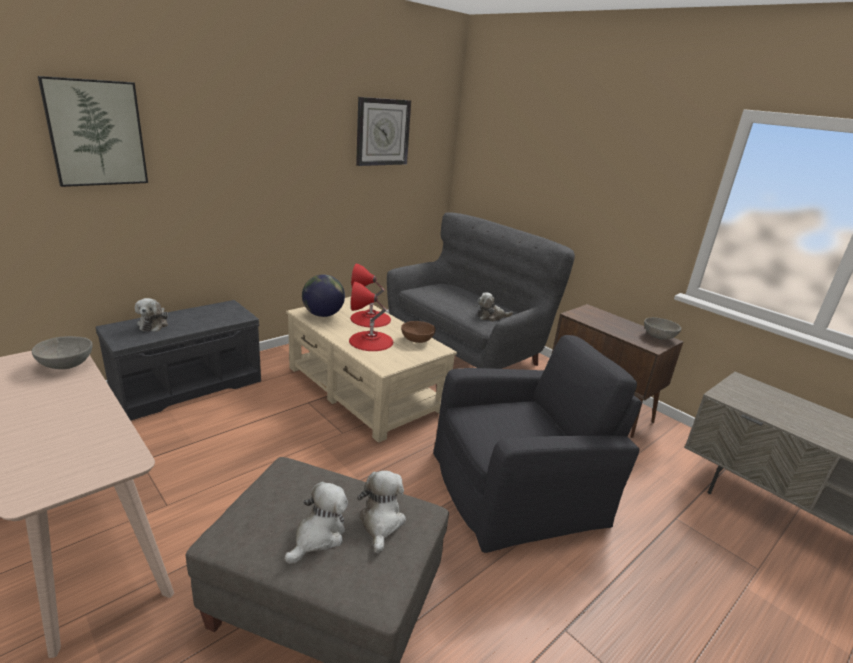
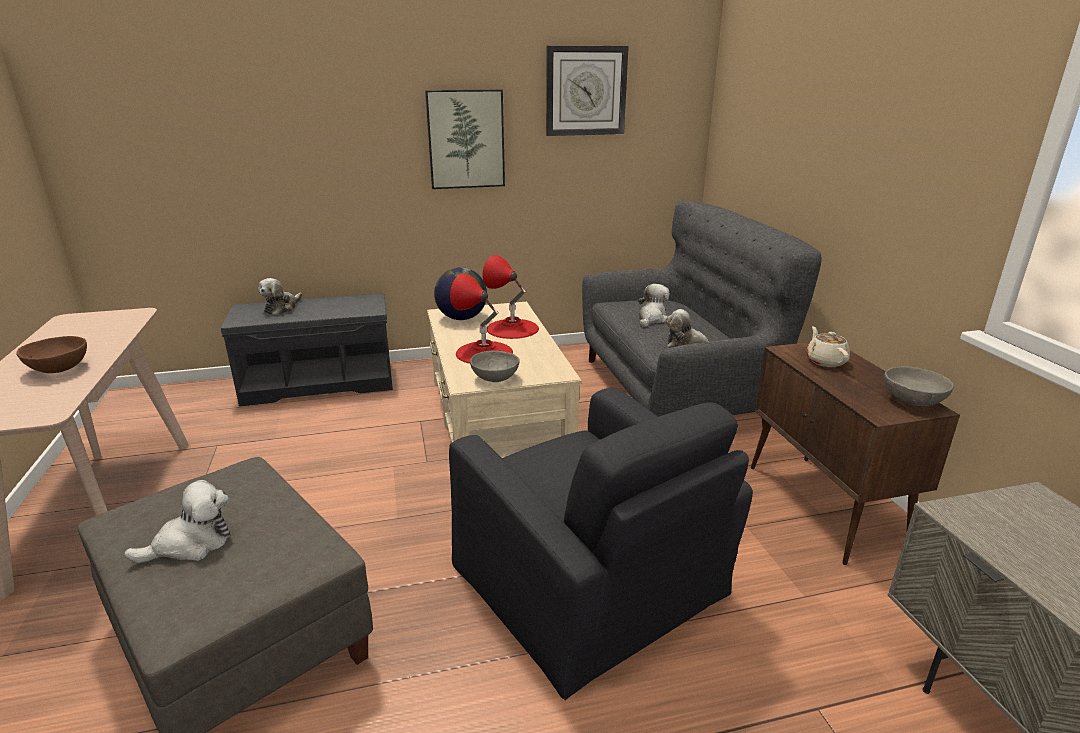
camera: 30 degrees right, 0 degrees up
(65, 365) = (119, 325): grey bowl -> grey bowl (494, 378)
(96, 133) = (230, 101): picture -> picture (466, 139)
(381, 522) = (267, 551): plush toy -> plush toy (651, 319)
(417, 340) = (543, 360): brown bowl -> brown bowl (60, 369)
(519, 487) = (590, 583): black armchair -> black armchair turned 45 degrees clockwise
(598, 318) = (825, 361): none -> beige teapot

